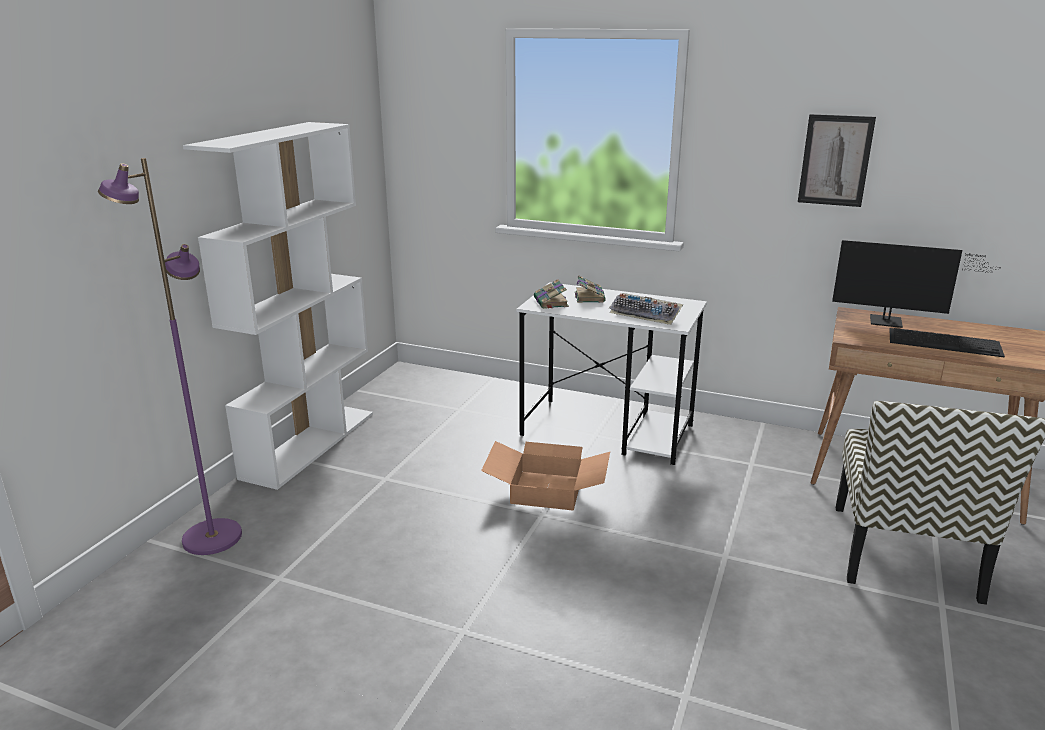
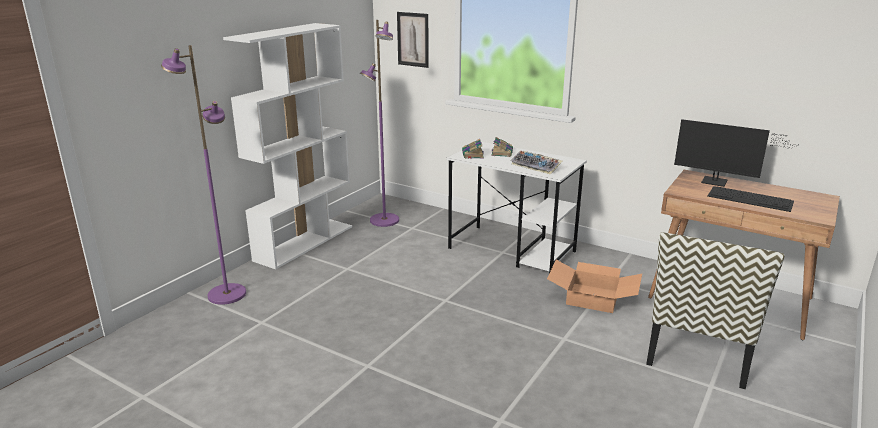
camera: 10 degrees right, 0 degrees up
(416, 401) = (384, 221): none -> purple floor lamp
(548, 490) = (455, 285): cardboard box -> cardboard box (593, 297)
(835, 160) = (683, 60): picture -> picture (413, 39)

